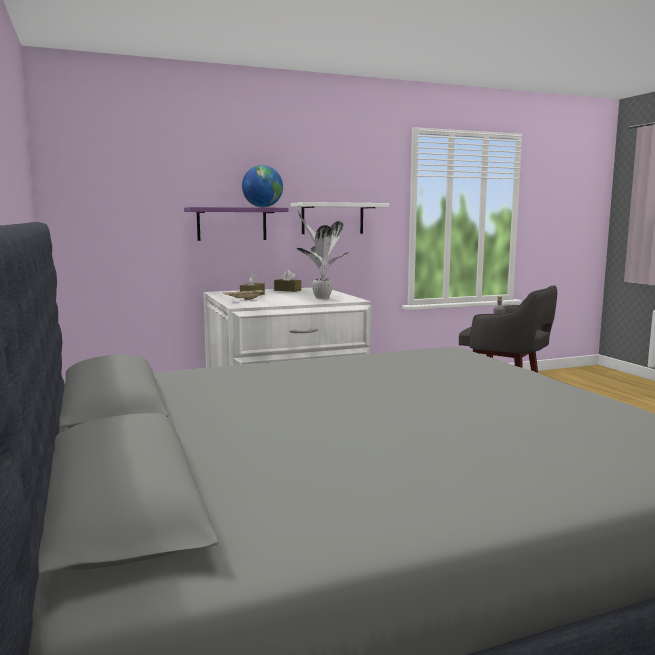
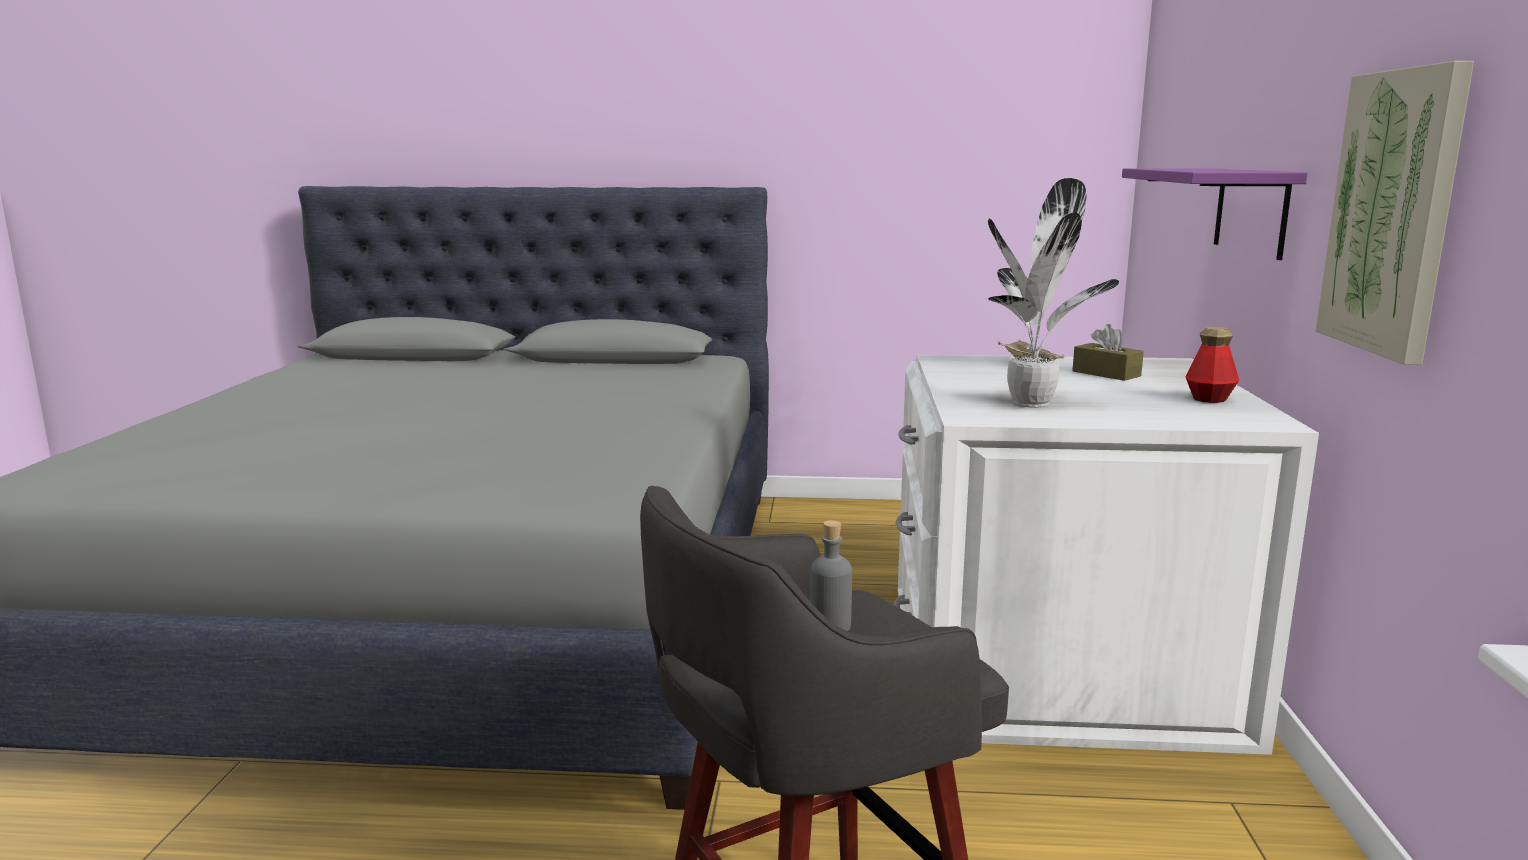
camera: 115 degrees right, 5 degrees up
(262, 207) = (1210, 170): globe -> none
(287, 290) = (1209, 399): brown tissue box -> bottle
(332, 218) = (1394, 212): white shelf -> picture

